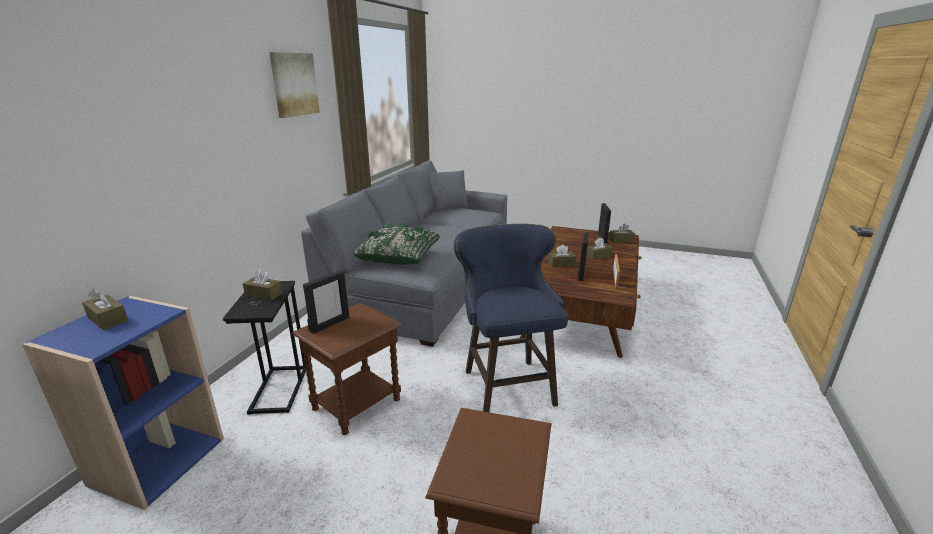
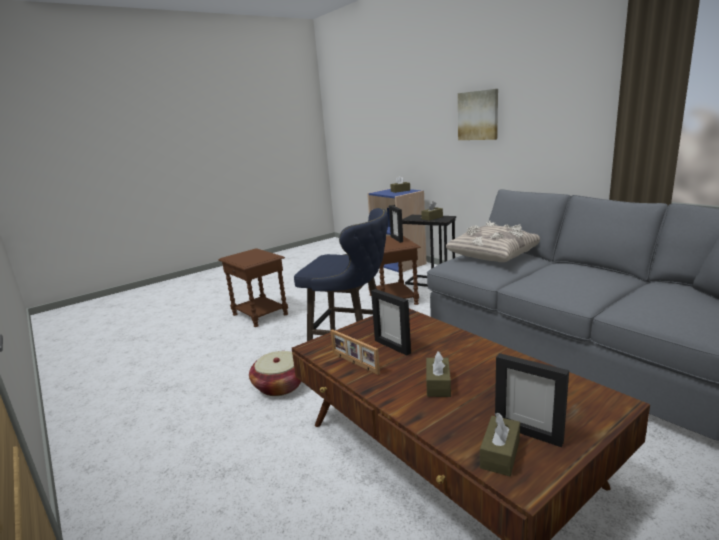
camera: 125 degrees right, 5 degrees down
(294, 84) = (576, 77): picture -> picture (478, 115)
(399, 258) = (493, 257): green pillow -> beige pillow
(561, 264) = (435, 344): brown tissue box -> none
(610, 399) = (280, 385): none -> basket

